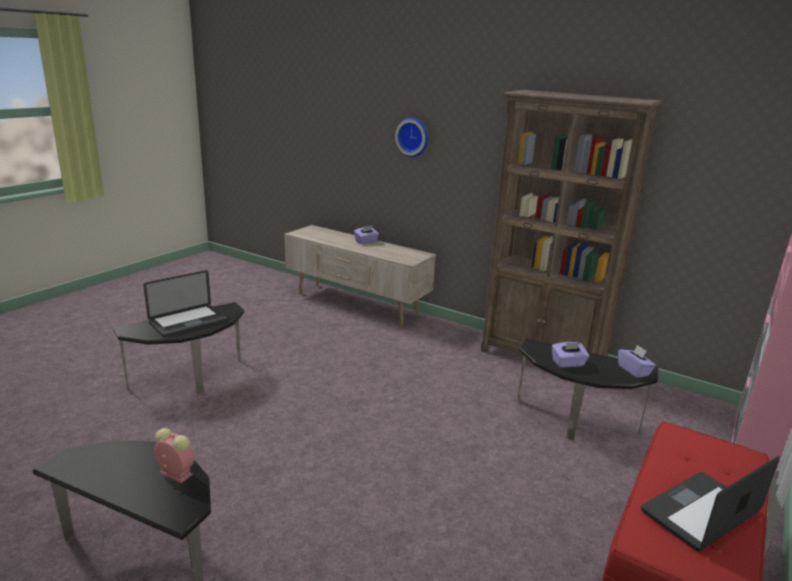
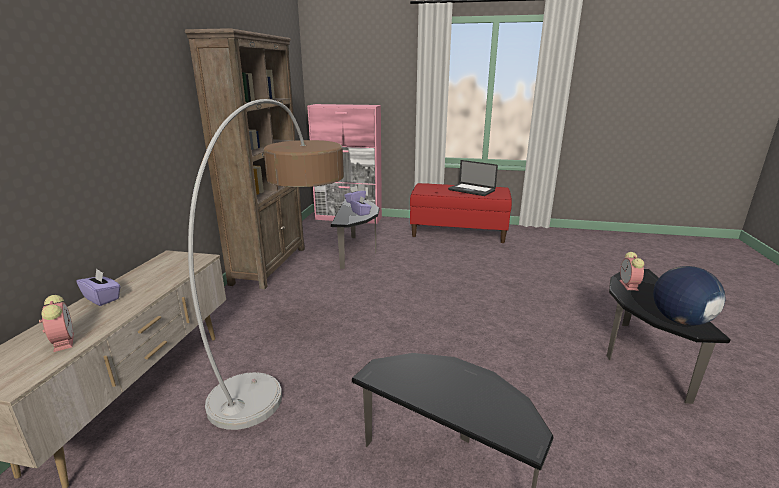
camera: 110 degrees left, 0 degrees up
(90, 457) = (680, 321): none -> globe
(188, 322) = (450, 388): laptop -> none
(324, 237) = (63, 341): none -> alarm clock
(370, 351) = (291, 345): none -> floor lamp
(413, 137) = (87, 106): wall clock -> none

